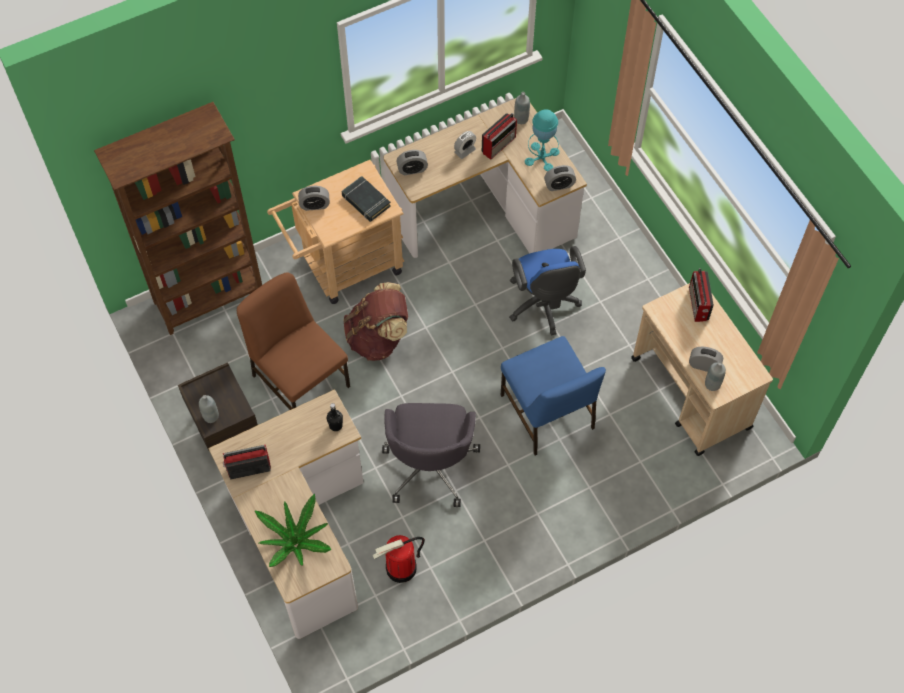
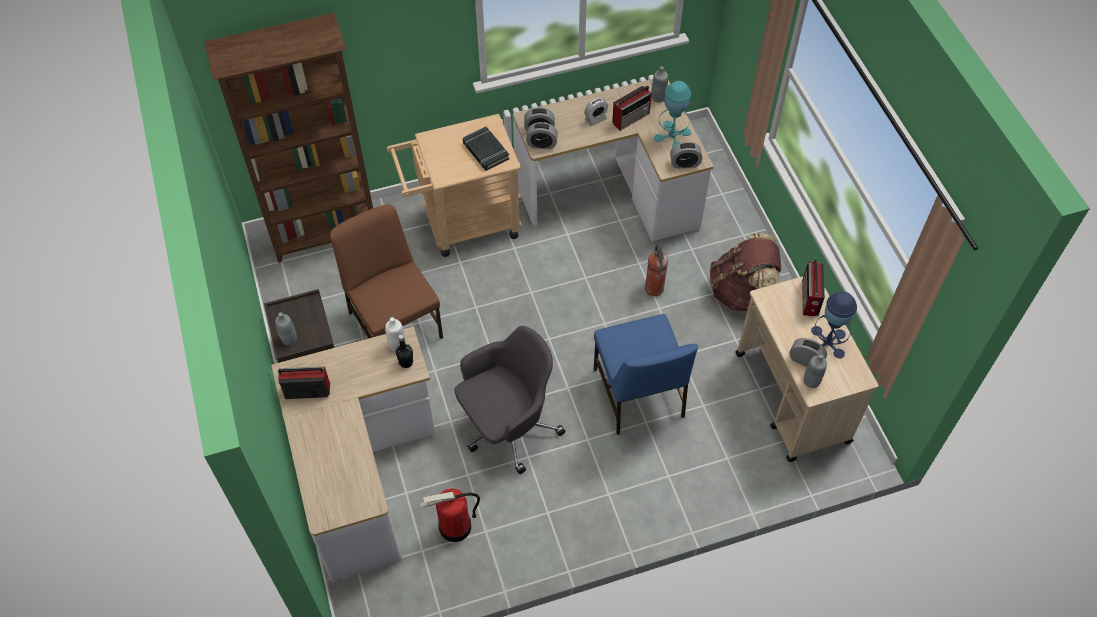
camera: 10 degrees right, 5 degrees down
(295, 541) = (336, 472): potted plant -> none
(314, 205) = (434, 148): alarm clock -> alarm clock (541, 144)
(323, 410) = (397, 345): none -> white bottle
(378, 337) = (481, 295): brown backpack -> brown backpack (740, 291)
(430, 465) = (507, 427): grey office chair -> grey office chair turned 135 degrees counterclockwise
(543, 306) = (654, 289): blue office chair -> fire extinguisher
(721, 344) = (827, 342): none -> blue table lamp

